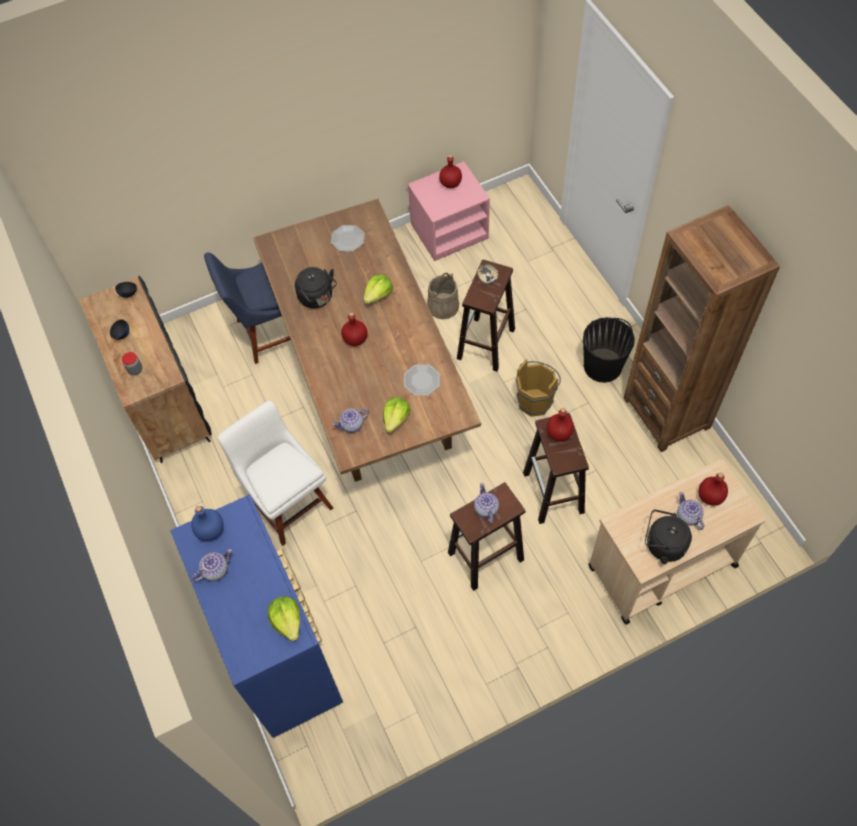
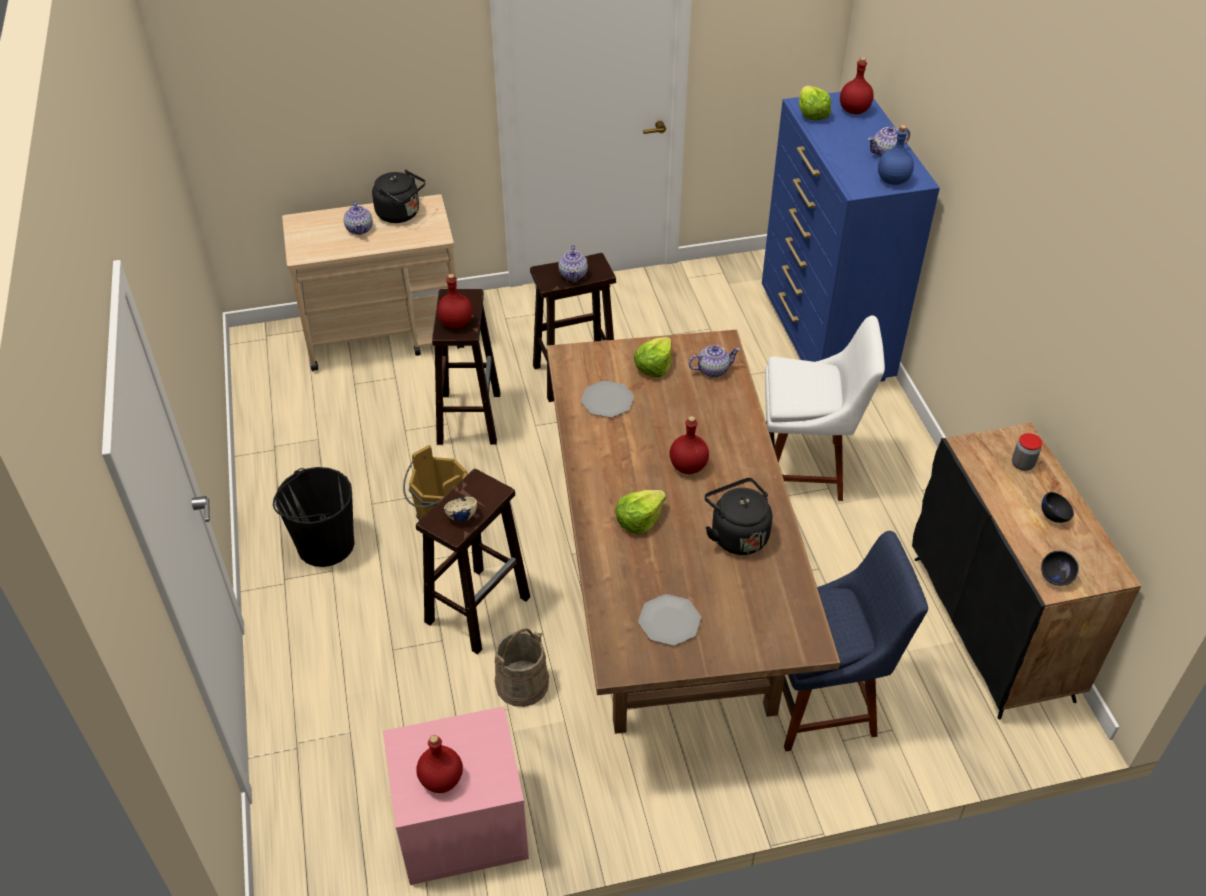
camera: 170 degrees left, 15 degrees down
(287, 502) = (806, 468): white chair -> white chair turned 60 degrees counterclockwise
(666, 413) = (279, 472): brown bookcase -> none
(710, 496) = (325, 239): red bottle -> red bottle (854, 110)

